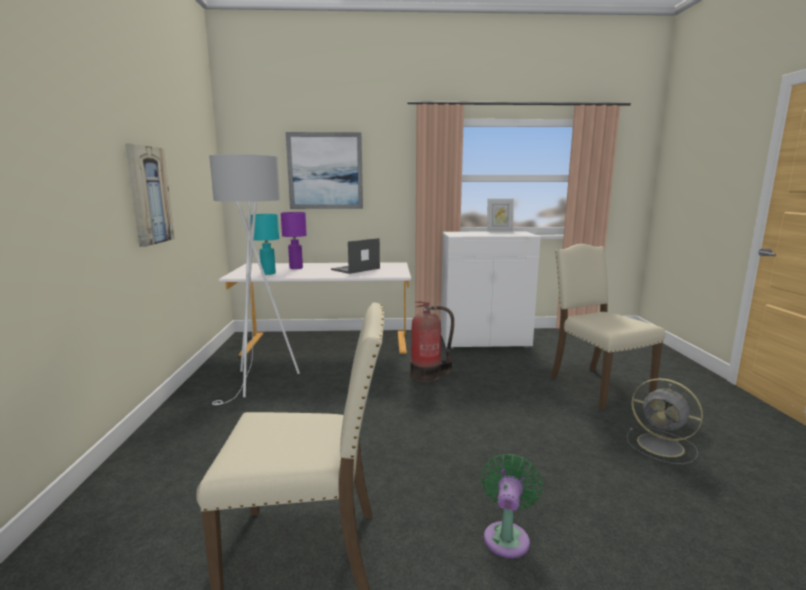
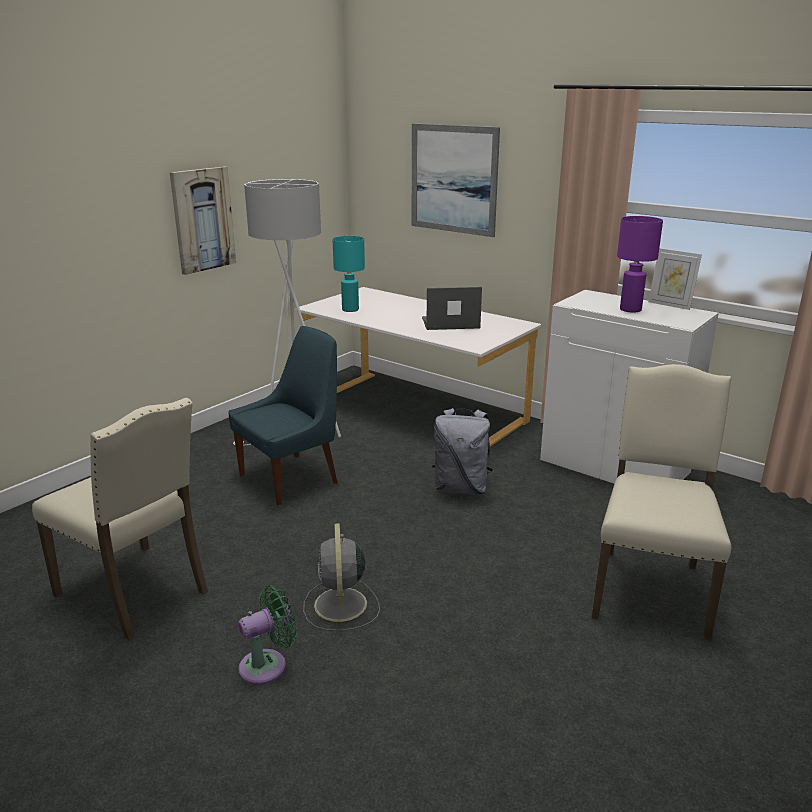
camera: 40 degrees right, 10 degrees up
(296, 268) = (393, 306): purple table lamp -> purple table lamp (631, 310)
(305, 409) = (292, 478): none -> blue chair
(428, 375) = (461, 488): fire extinguisher -> grey backpack
(662, 446) = (577, 692): grey fan -> grey fan (340, 606)

